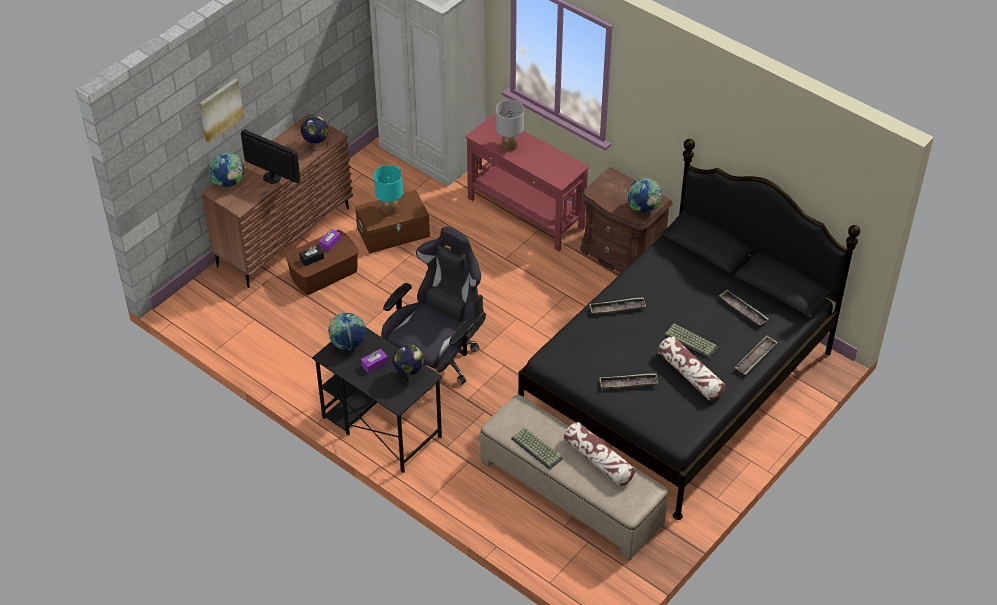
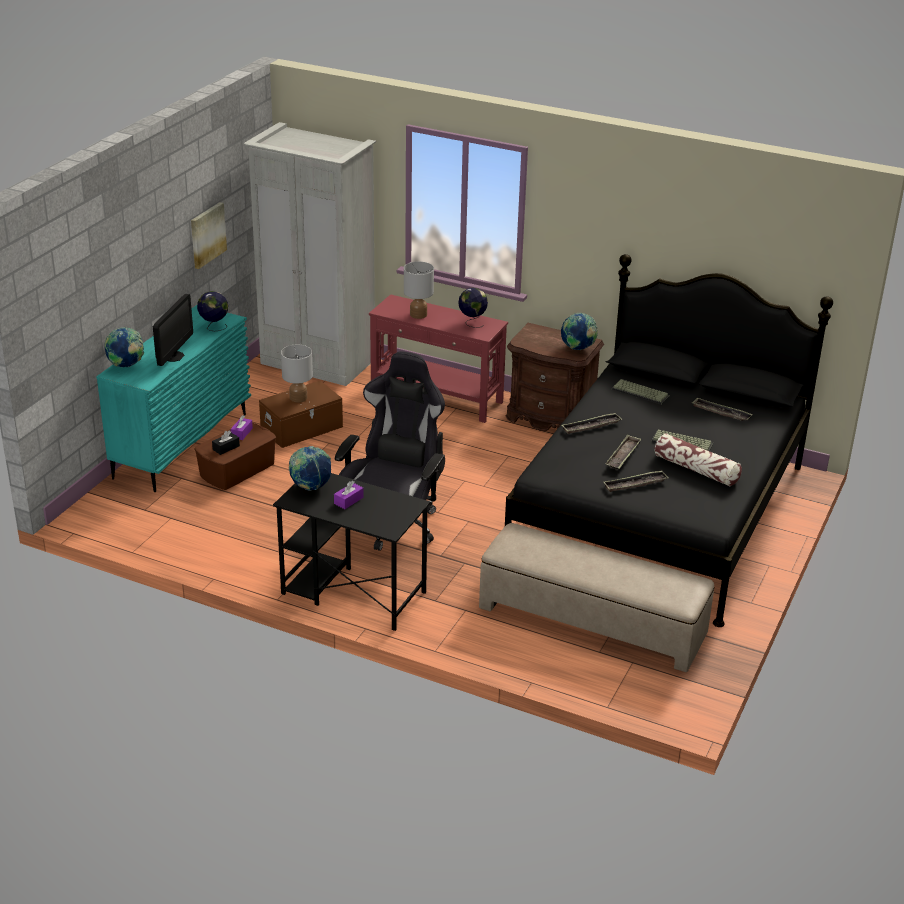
camera: 15 degrees left, 15 degrees down
(220, 109) = (113, 275): picture -> picture (207, 235)
(272, 177) = (174, 356): monitor -> monitor turned 90 degrees clockwise
(285, 238) = (183, 446): brown dresser -> turquoise dresser
(390, 209) = (298, 398): turquoise table lamp -> grey table lamp
(409, 375) = (392, 505): globe -> globe (472, 322)
(538, 448) = (555, 565): keyboard -> keyboard (641, 392)
(598, 460) = (627, 566): pillow -> none
(755, 357) = (755, 447): tray -> tray (623, 455)

